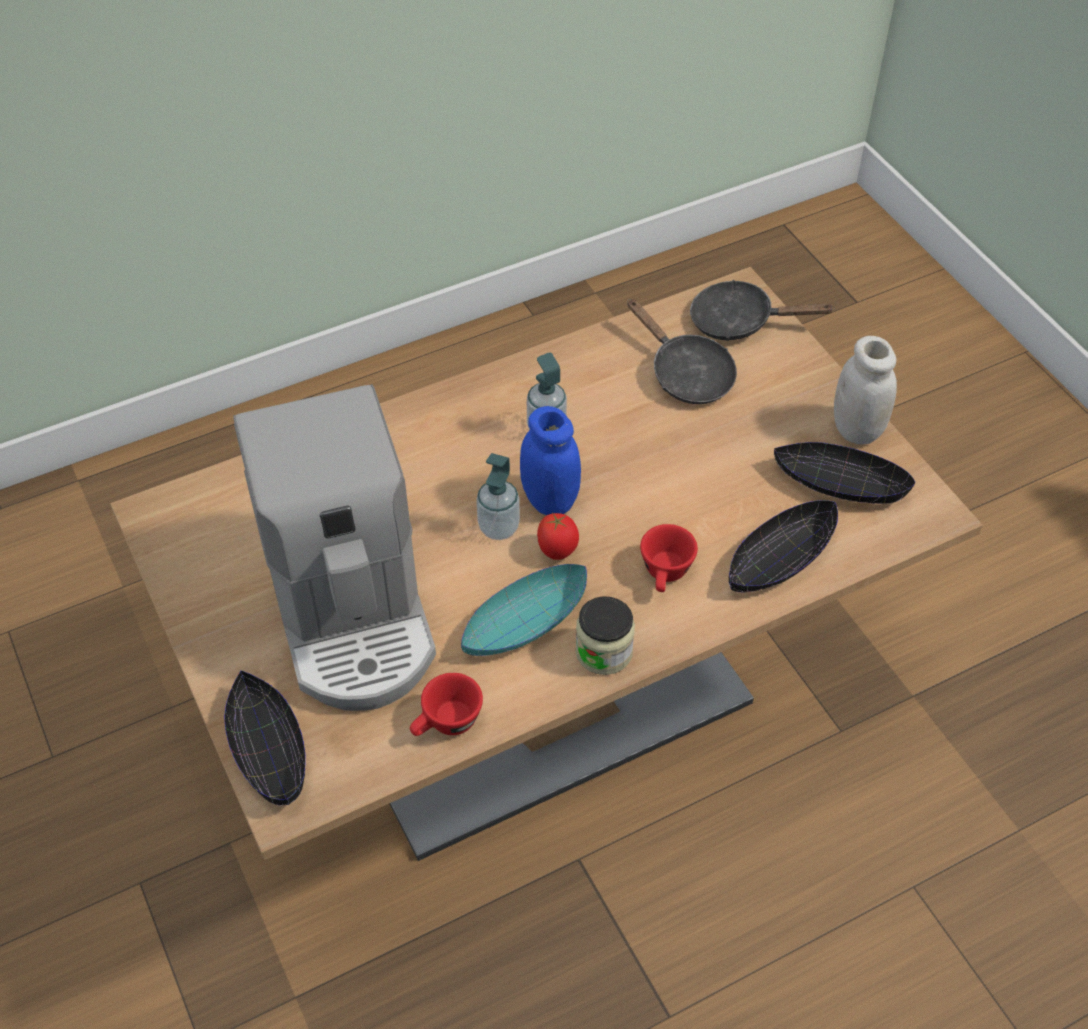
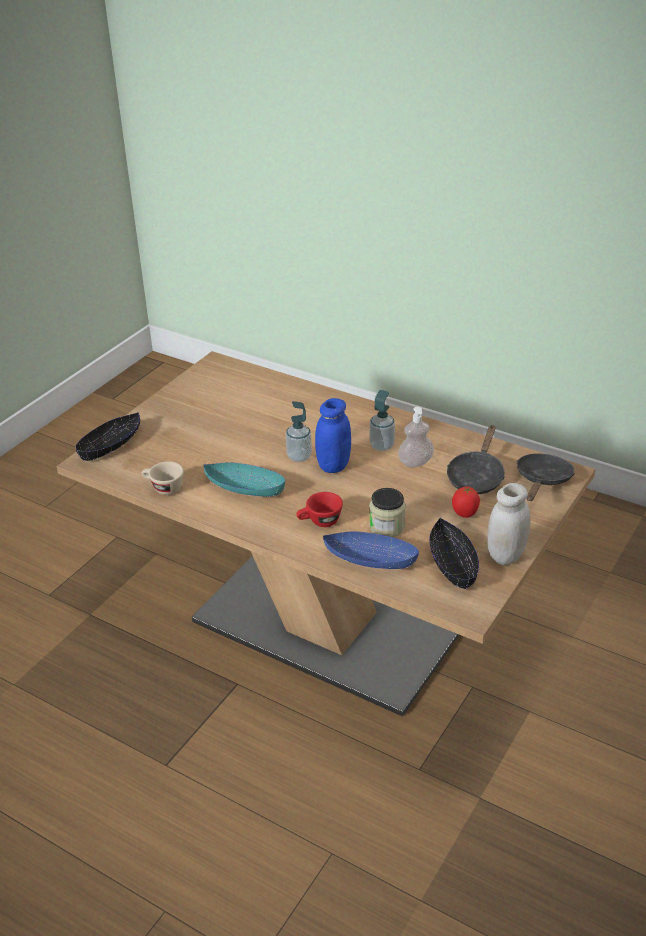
camera: 60 degrees right, 15 degrees down
(352, 613) = (206, 436): coffee machine -> none
(446, 724) = (163, 488): red cup -> beige cup
(557, 551) = (301, 480): tomato -> tomato (465, 514)
(604, 651) = (248, 520): jar -> jar (387, 527)
(610, 414) = (415, 462): none -> soap dispenser
(739, 321) = (542, 480): black frying pan -> black frying pan turned 45 degrees clockwise
(779, 559) = (370, 559): black bowl -> blue bowl

